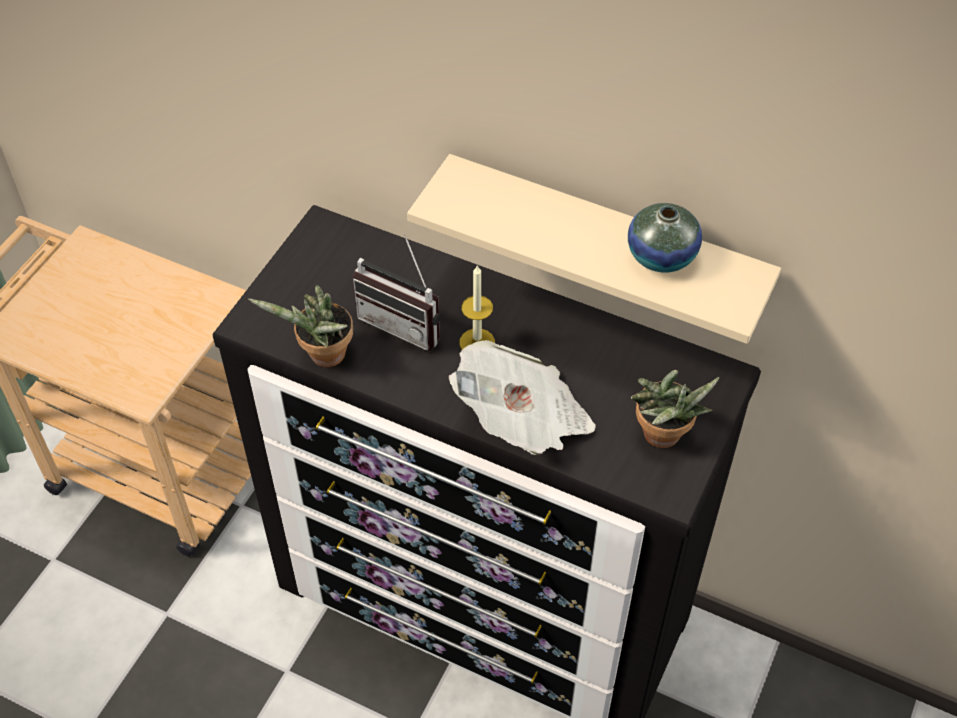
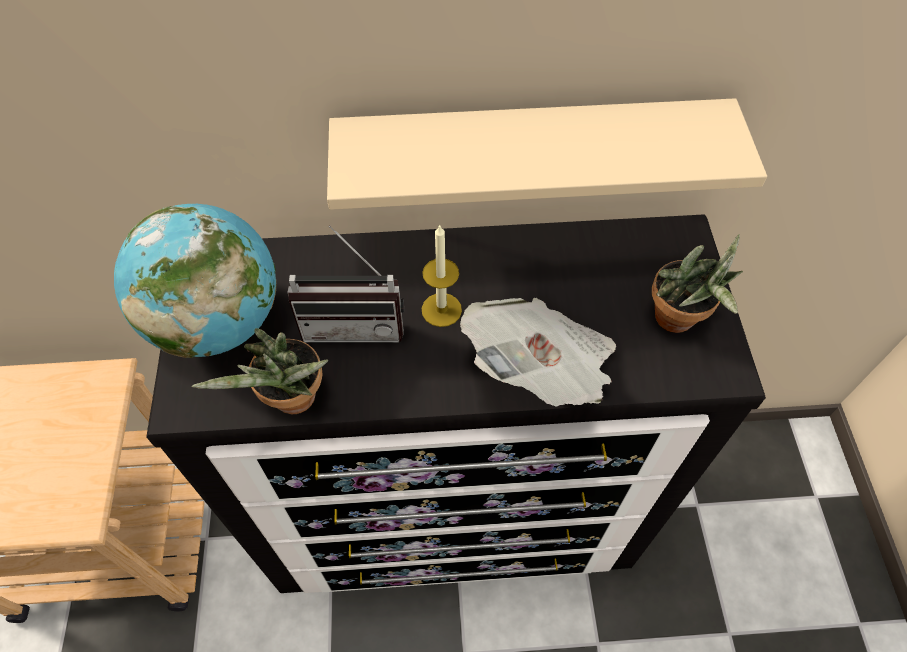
camera: 30 degrees left, 5 degrees up
(306, 276) = (218, 322): none -> globe
(661, 256) = (623, 133): vase -> none

